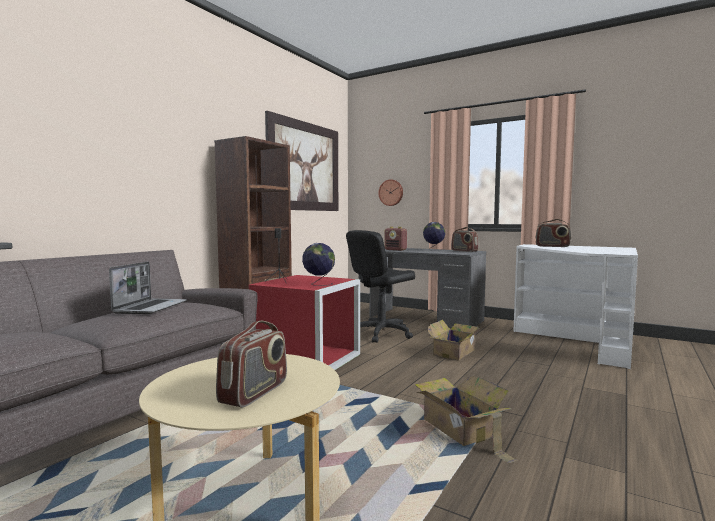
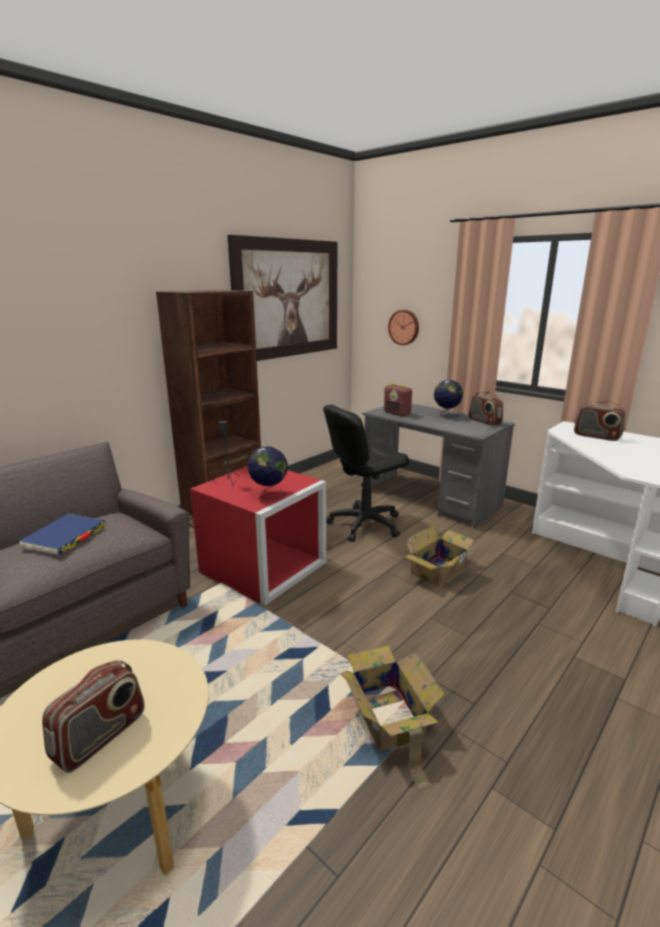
camera: 10 degrees right, 15 degrees up
(150, 307) = (65, 537): laptop -> blue book

